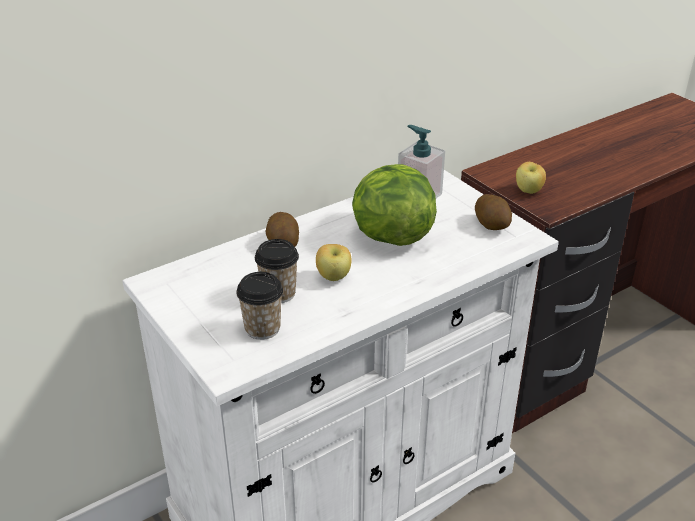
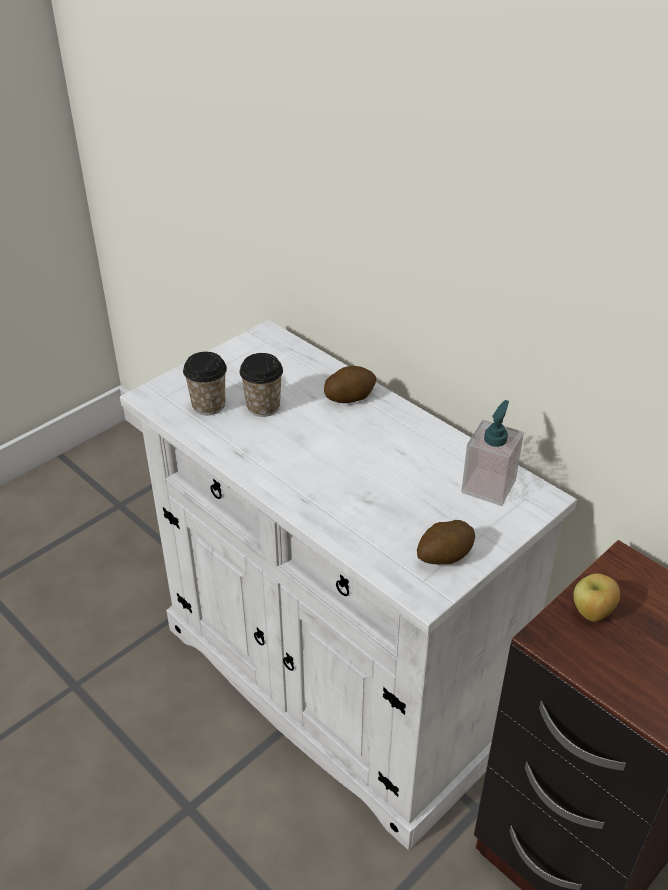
camera: 80 degrees right, 5 degrees up
(334, 277) = (298, 438): apple -> none
(390, 236) = (388, 470): lettuce -> none

